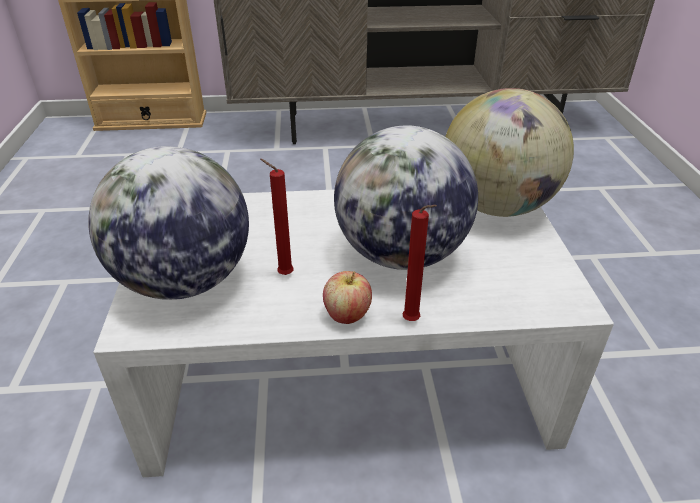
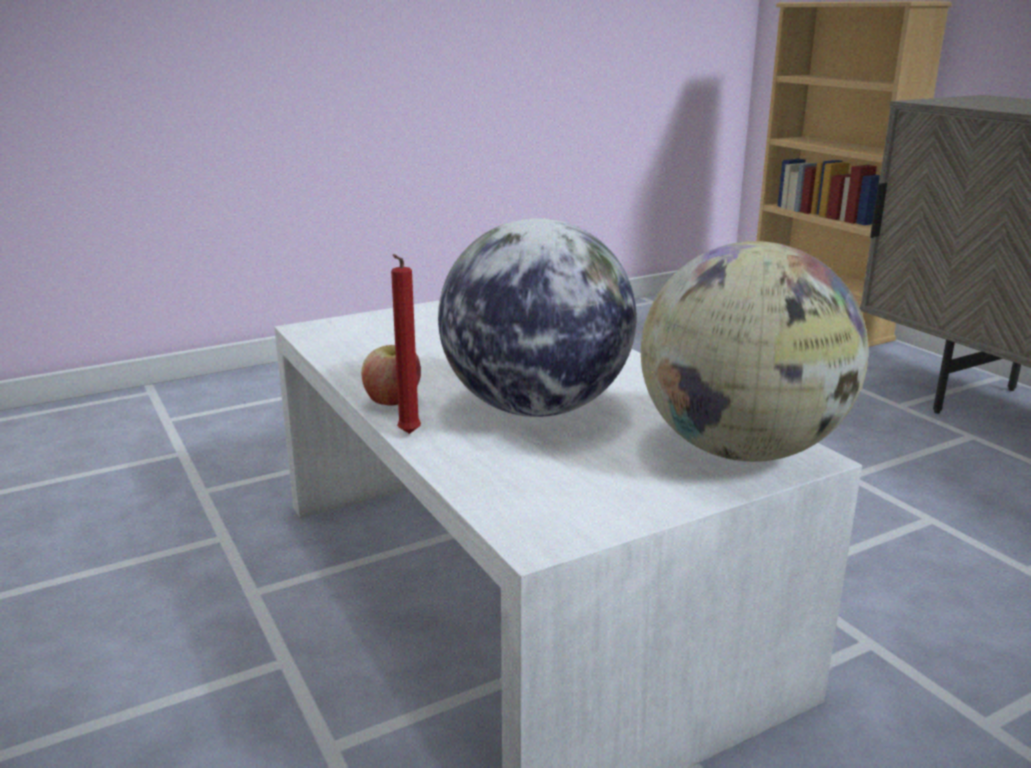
camera: 65 degrees right, 15 degrees down
(184, 281) = (388, 330): globe -> none
(283, 274) = (436, 362): red candle -> none

